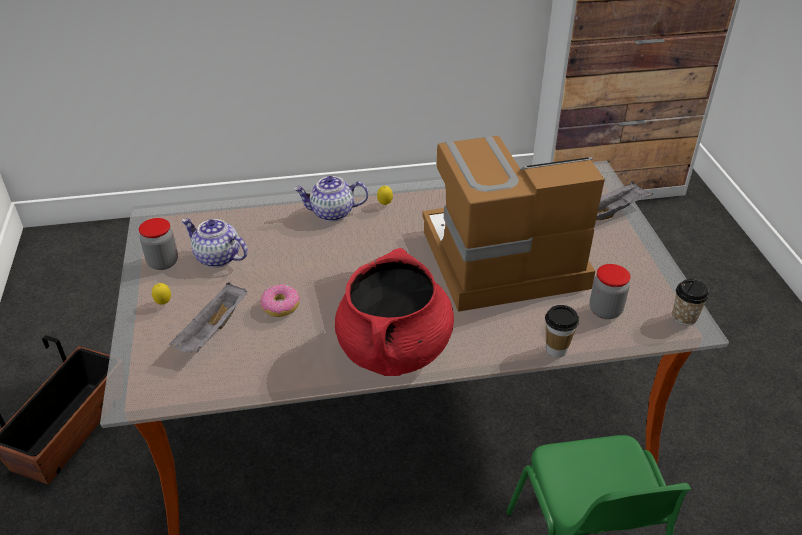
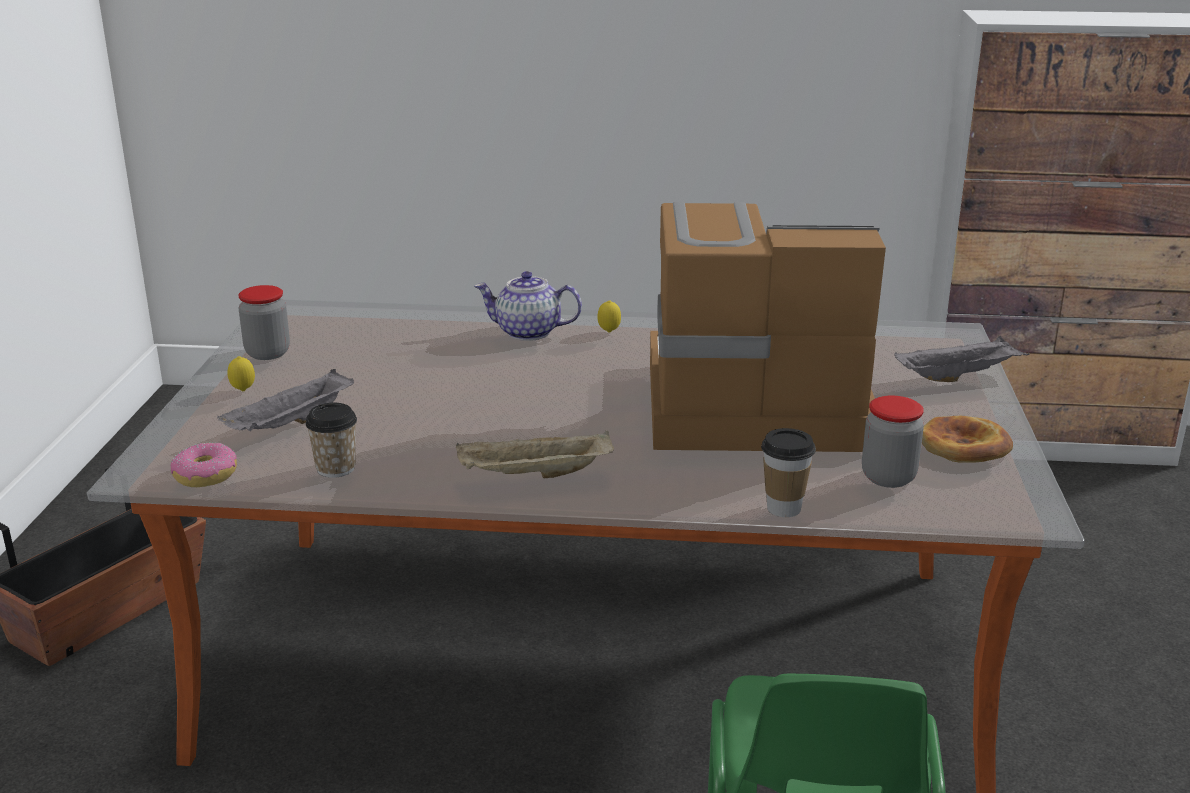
camera: 15 degrees right, 15 degrees down
(217, 257) = (342, 357): teapot -> none
(280, 306) = (398, 412): donut -> donut (205, 475)
(394, 349) = (534, 475): red cooking pot -> beige tray
(637, 275) = (963, 446): none -> bread
(684, 317) = (1019, 501): cup -> cup (336, 468)

